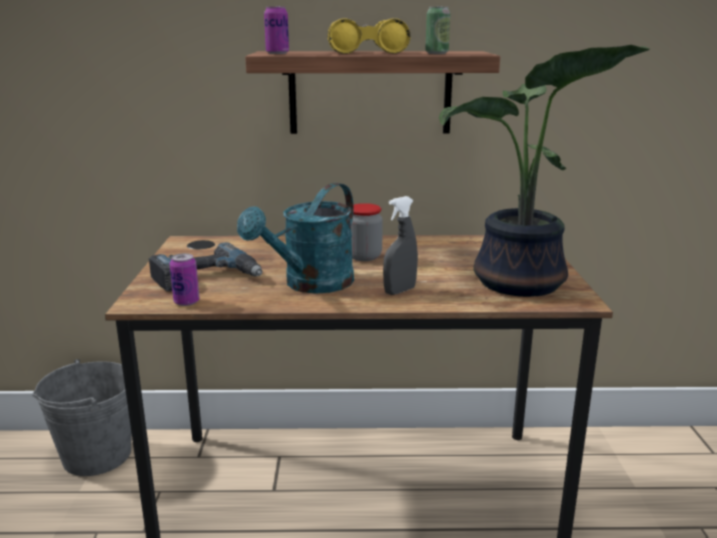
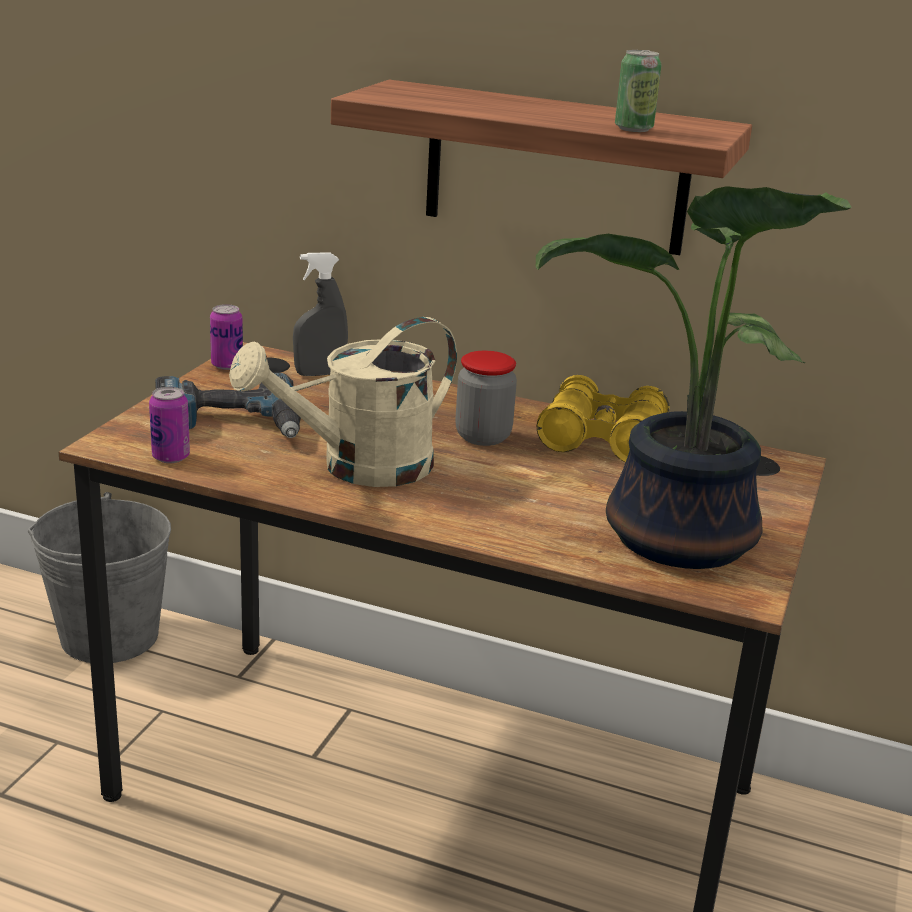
camera: 20 degrees right, 5 degrees up
(277, 53) = (388, 96): can -> can (227, 365)
(310, 285) = (359, 468): turquoise watering can -> beige watering can
(366, 52) = (532, 109): yellow binoculars -> yellow binoculars (603, 440)
(399, 291) = (478, 508): grey spray bottle -> grey spray bottle (320, 373)

